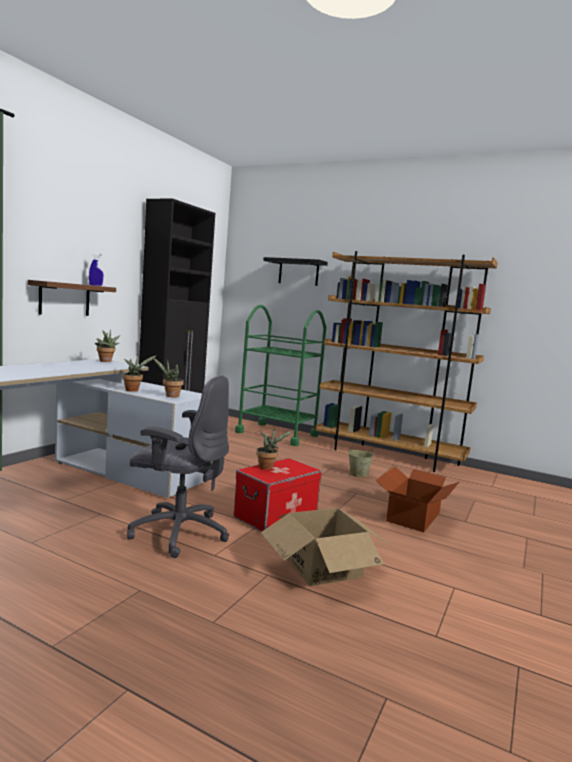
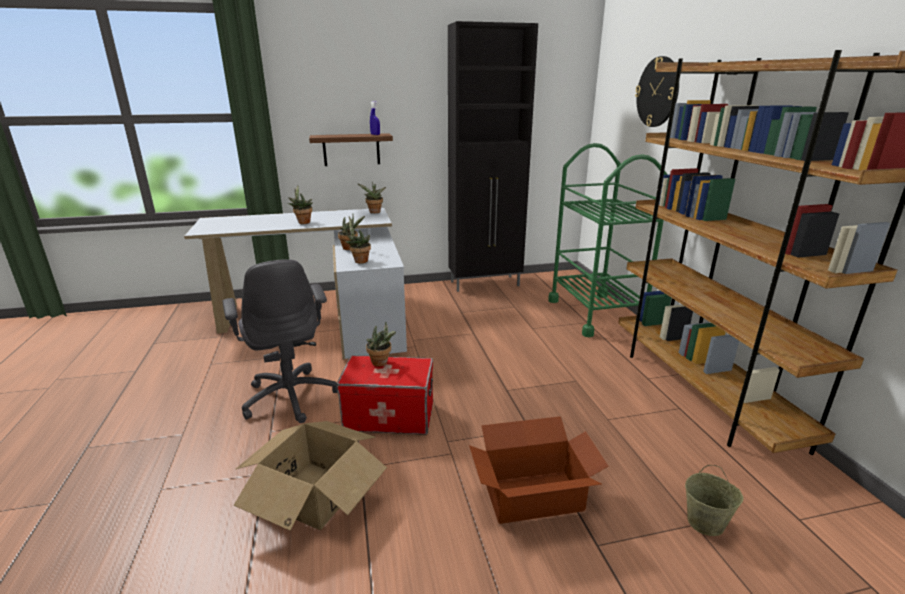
camera: 50 degrees right, 15 degrees up
(61, 369) = (303, 222): none -> potted plant
(298, 272) = (657, 92): black shelf -> wall clock
(359, 474) = (589, 404): beige bucket -> beige bucket (706, 522)

